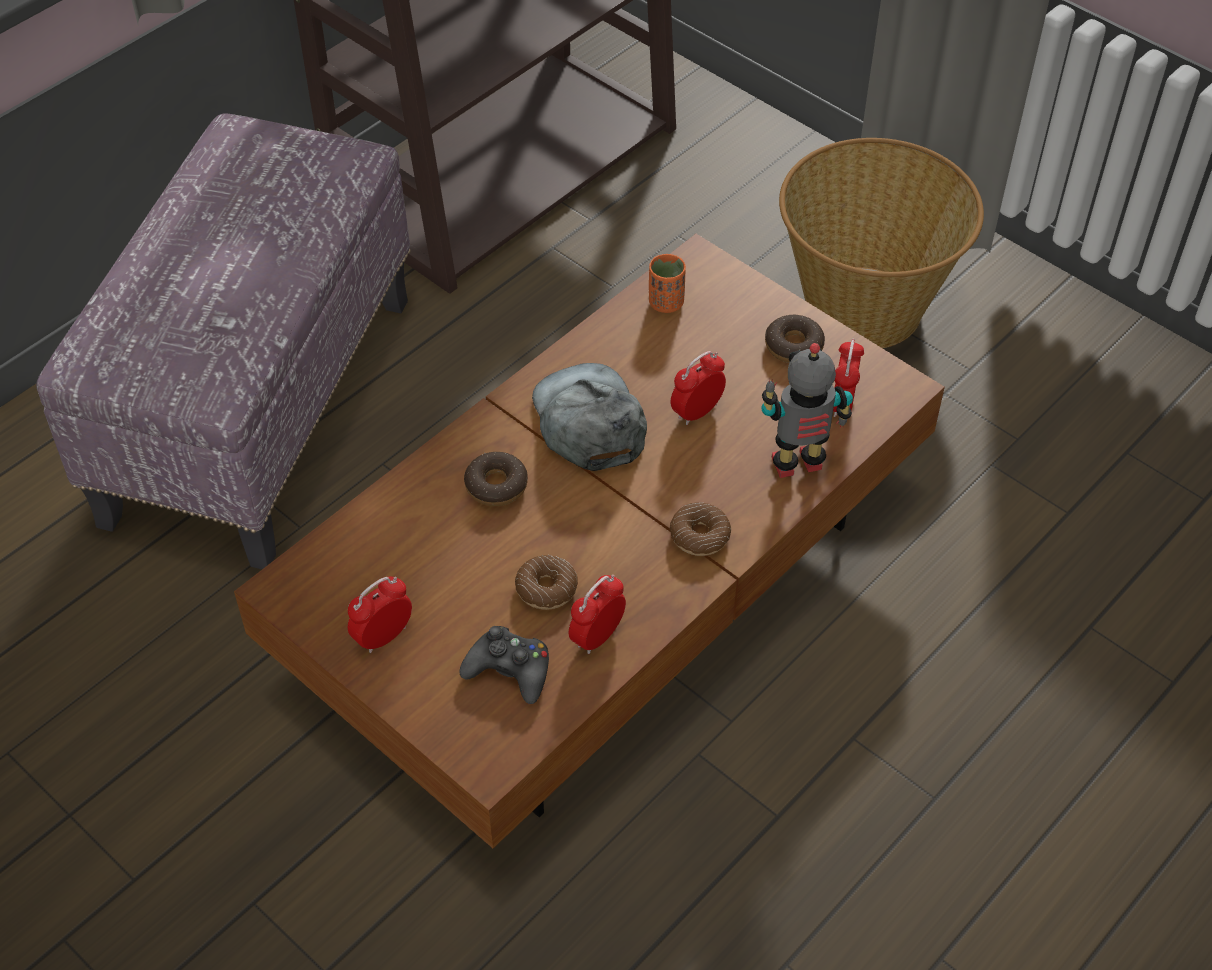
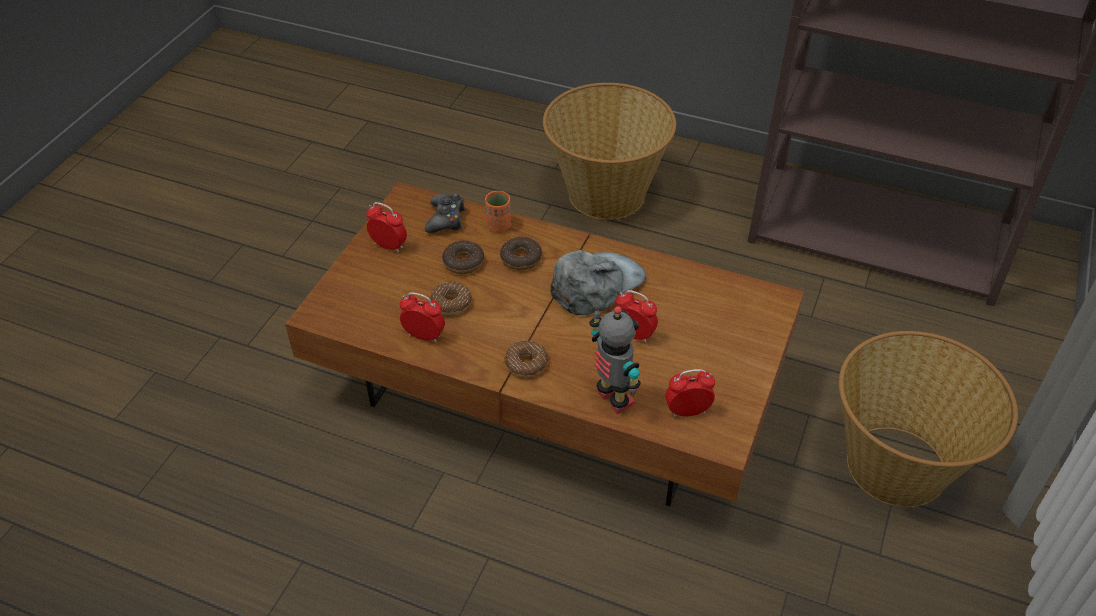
camera: 70 degrees right, 5 degrees down
(258, 406) = (606, 193): ottoman -> basket
(509, 670) = (384, 304): black game controller -> black game controller (446, 219)
(666, 303) = (724, 293): orange cup -> orange cup (498, 226)
(793, 346) = (727, 370): donut -> donut (463, 262)

